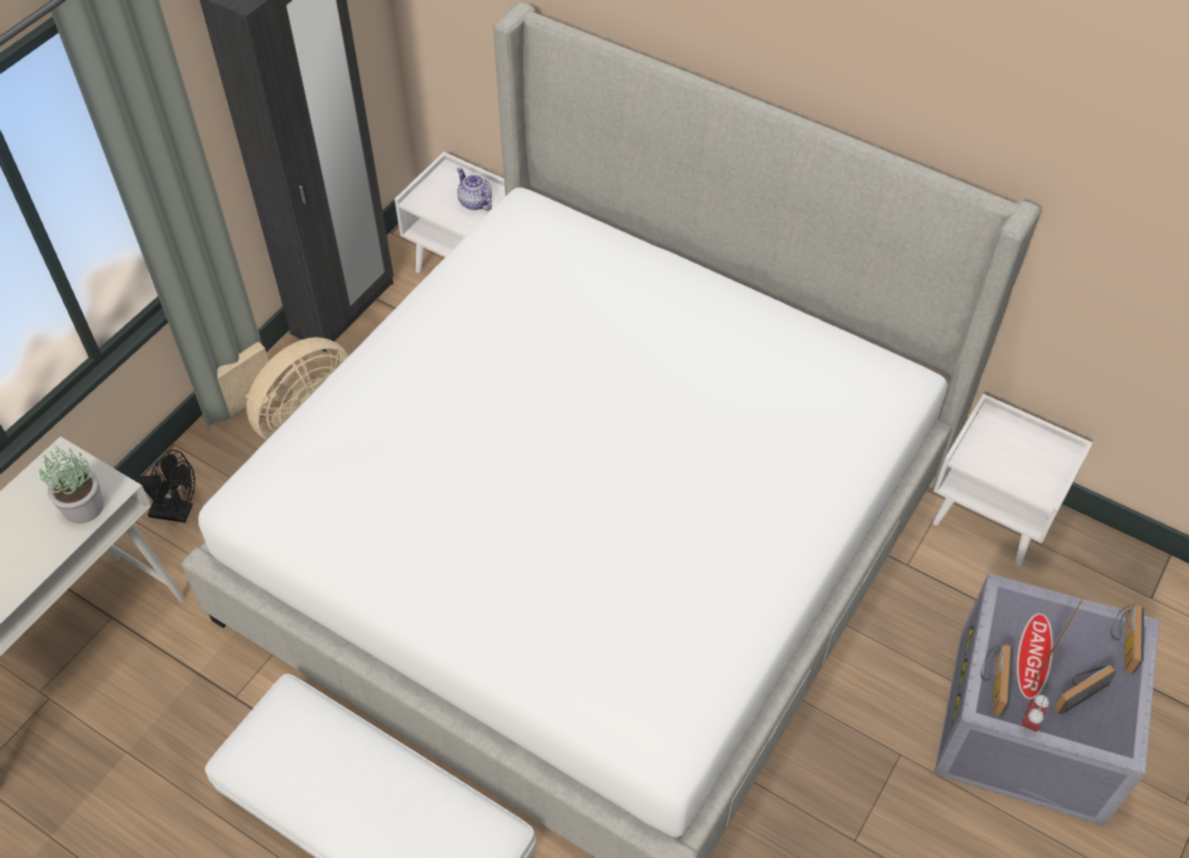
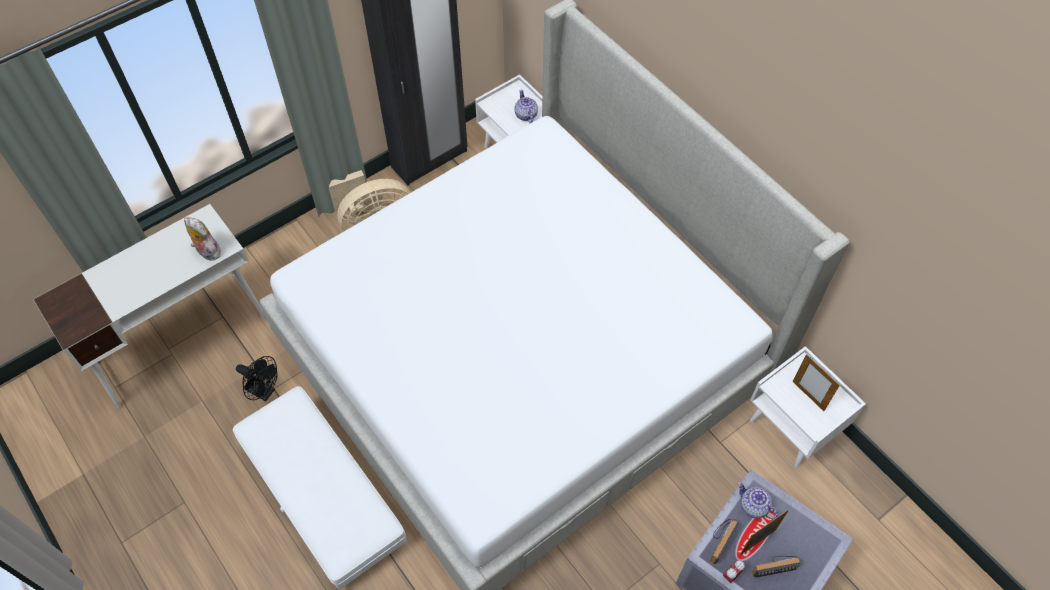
camera: 20 degrees right, 5 degrees up
(84, 506) = (207, 252): potted plant -> plush toy
(178, 511) = (283, 263): black fan -> black fan (264, 391)
(1015, 456) = (808, 396): none -> picture frame
(1016, 621) = (754, 507): none -> teapot
(1122, 642) = (820, 545): radio -> none

